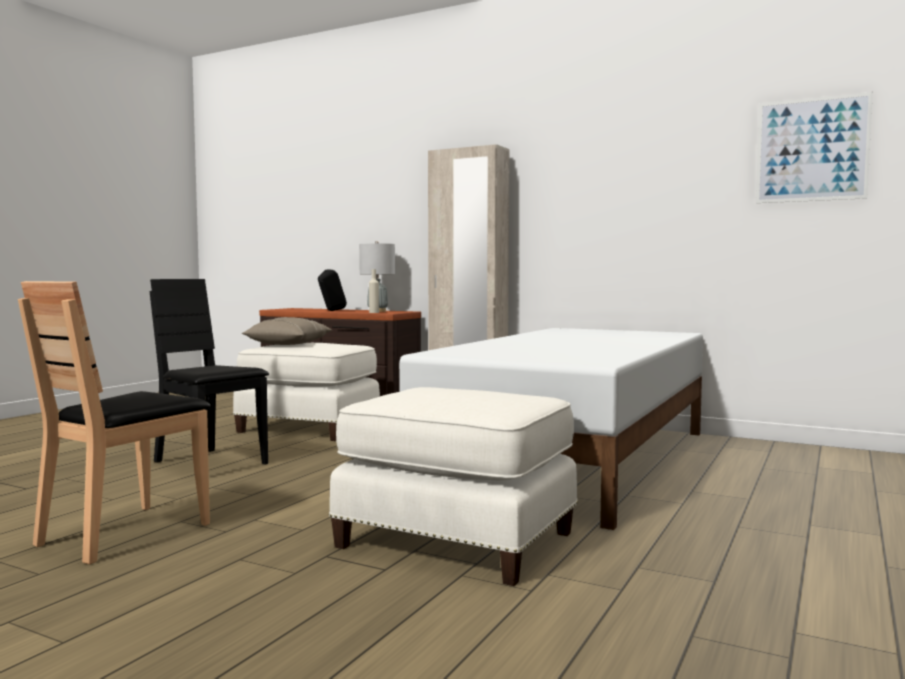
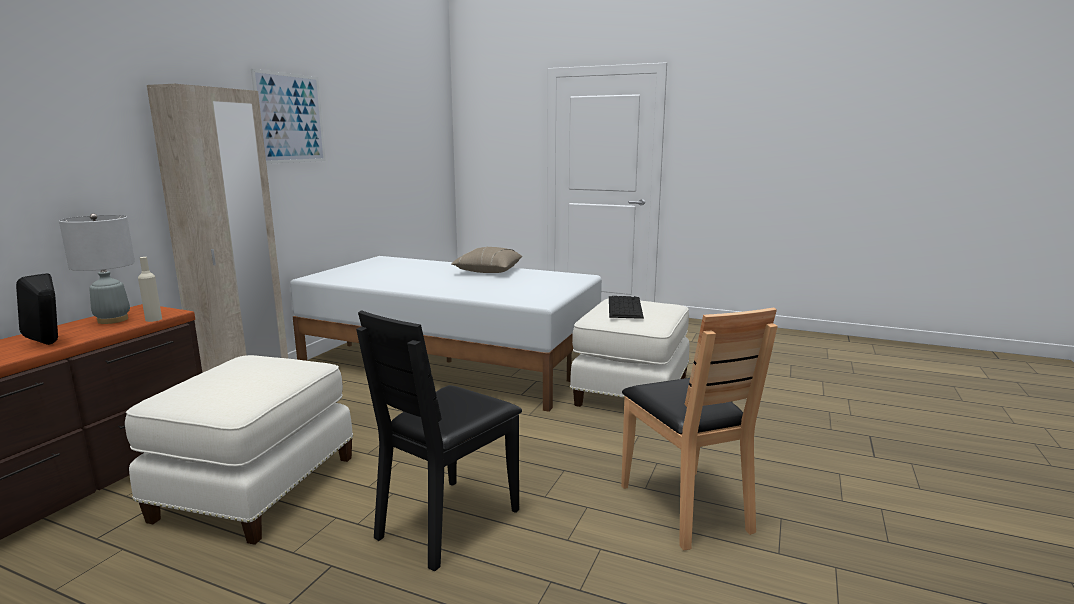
camera: 95 degrees left, 10 degrees up
(125, 533) = (685, 506): brown chair -> brown chair turned 45 degrees clockwise
(288, 344) = (221, 391): beige pillow -> beige pillow (488, 271)
(467, 390) = (624, 306): none -> keyboard
(812, 149) = (407, 124): picture -> picture (290, 118)

